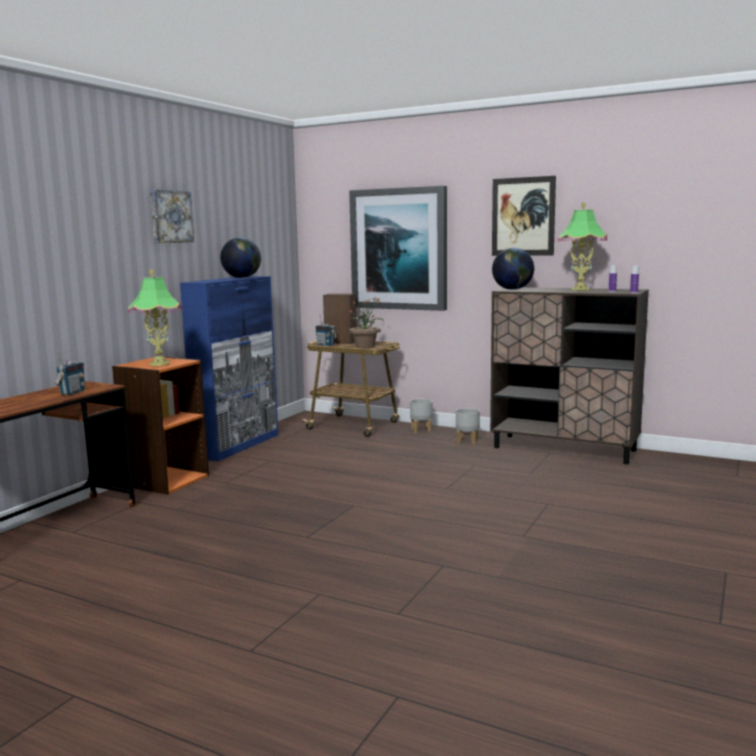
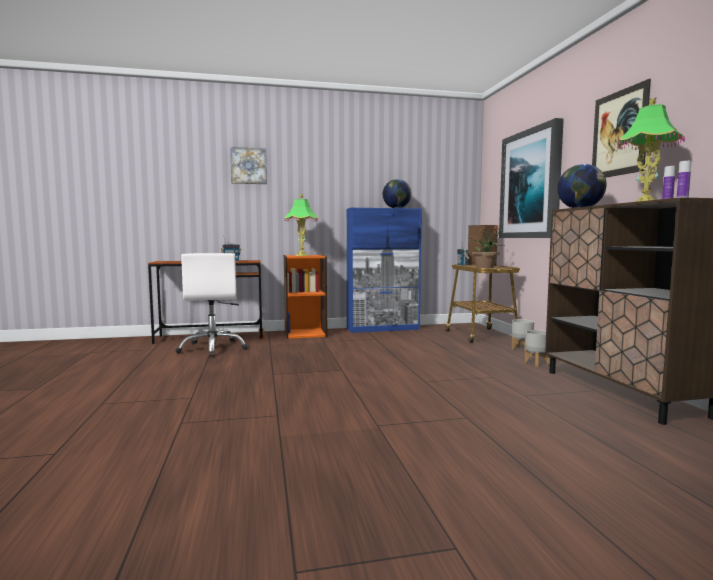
camera: 50 degrees right, 5 degrees down
(117, 542) = (213, 348): none -> white office chair
(170, 216) = (344, 165): picture -> picture (248, 166)

